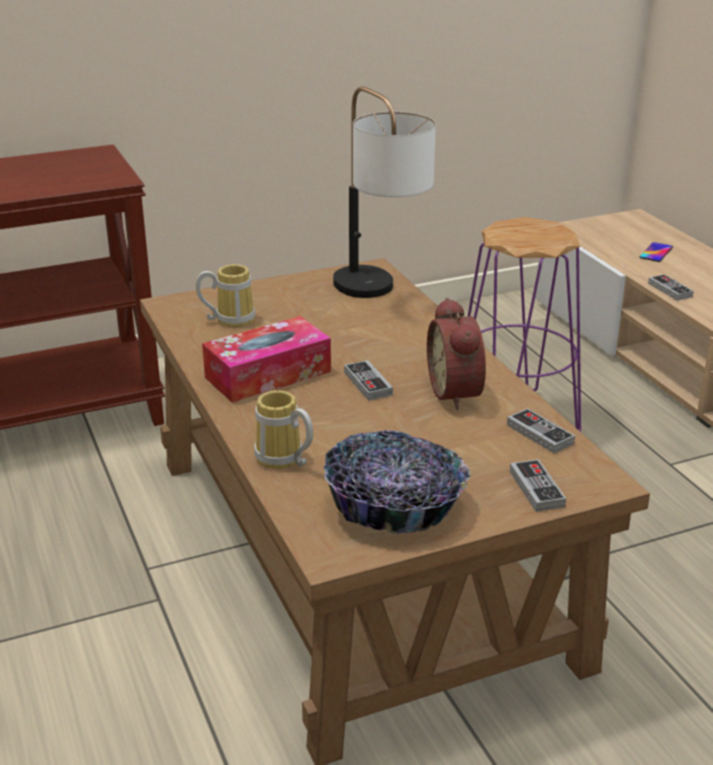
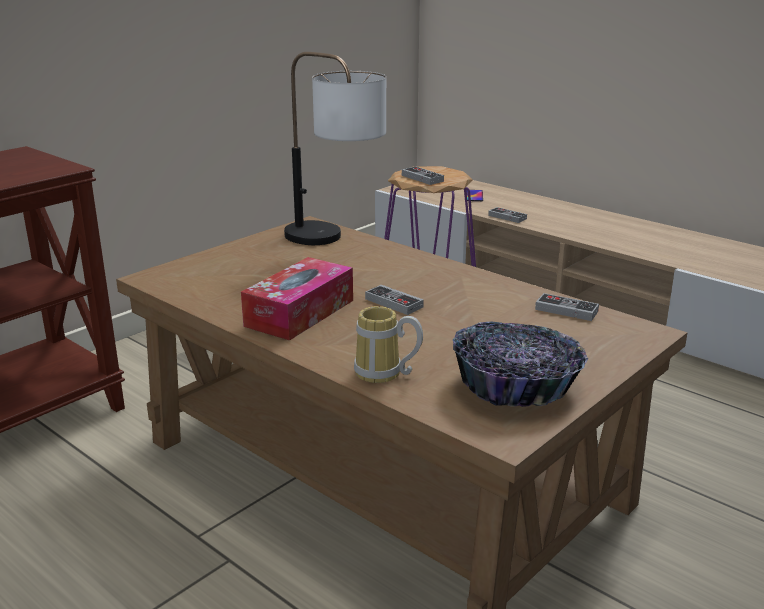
camera: 25 degrees left, 5 degrees down
(229, 319) = (220, 279): mug -> none
(459, 392) = (473, 295): alarm clock -> none
(536, 489) = (608, 347): game controller -> game controller (422, 178)

